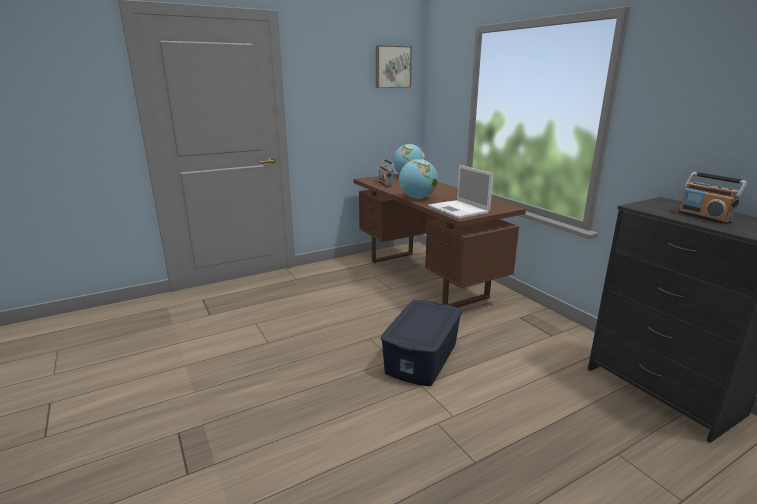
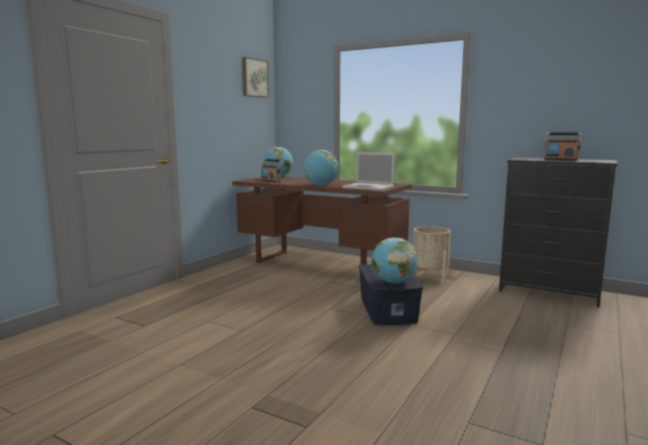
camera: 30 degrees left, 10 degrees down
(413, 335) = (393, 282): none -> globe
(523, 325) = (429, 278): none -> beige planter

